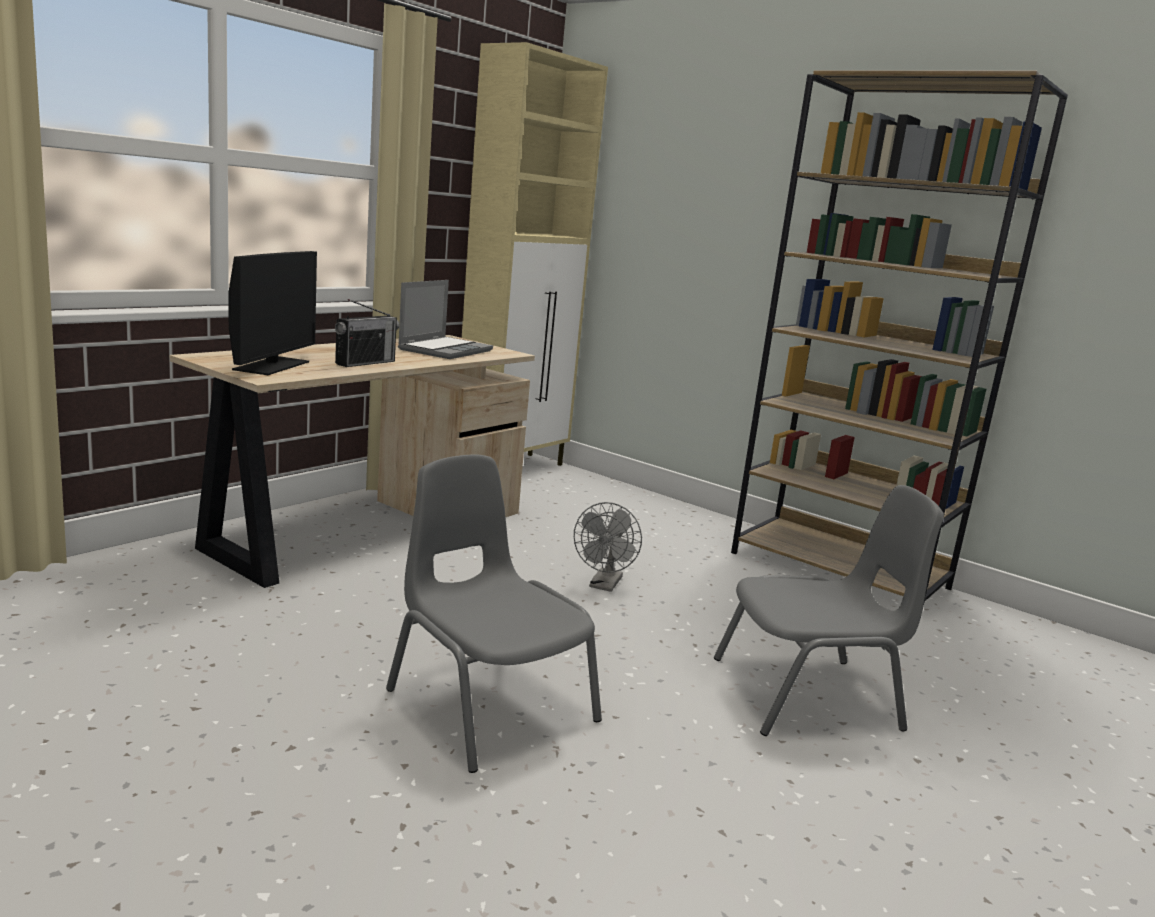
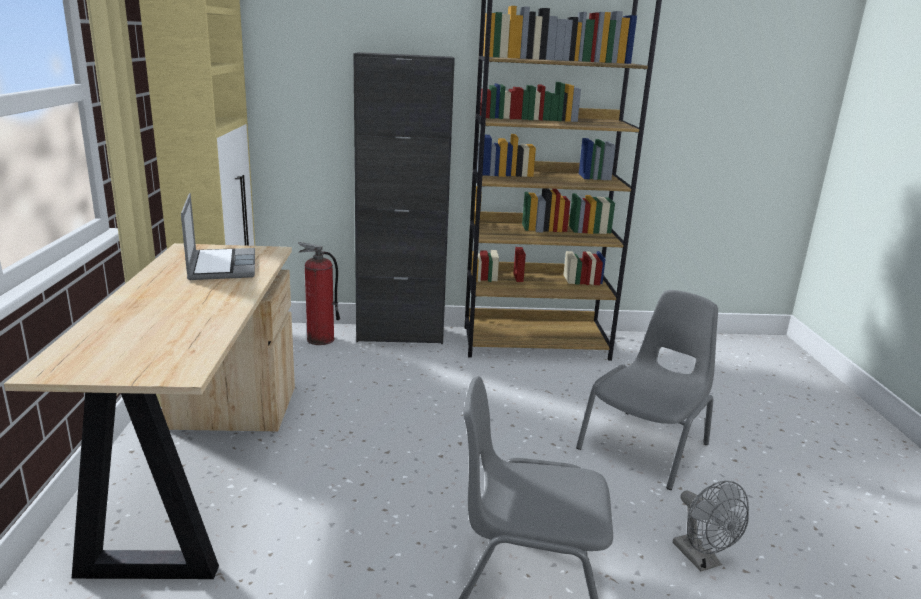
camera: 40 degrees left, 5 degrees up
(272, 366) = (146, 352): monitor -> none
(365, 363) = (207, 311): radio -> none
(601, 492) = (320, 339): none -> fire extinguisher
(604, 585) = (442, 424): grey fan -> grey fan (701, 560)
(688, 514) = (400, 335): none -> black cabinet

